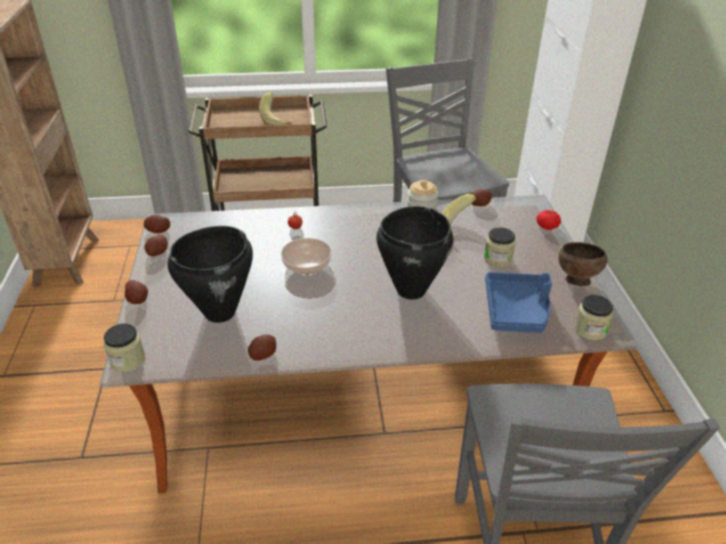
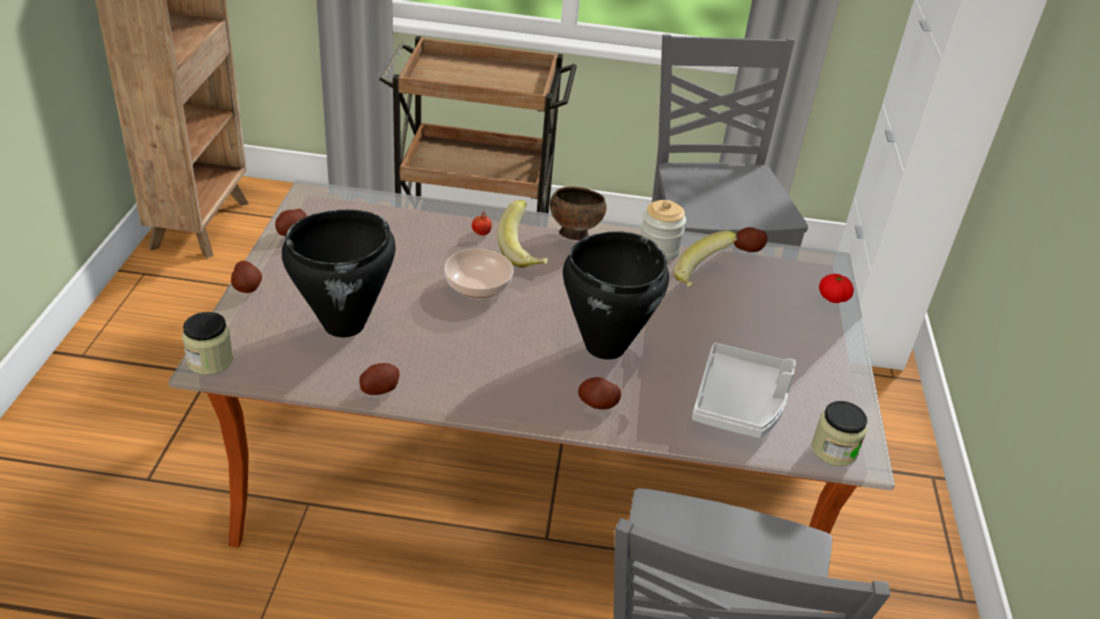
camera: 10 degrees right, 0 degrees up
(158, 231) = (302, 204): potato -> potato (598, 404)
(277, 121) = (504, 84): banana -> banana (525, 252)
(497, 259) = (743, 328): jar -> none
(516, 310) = (740, 403): blue tray -> grey tray
(575, 280) = (842, 379): brown bowl -> brown bowl (573, 234)

